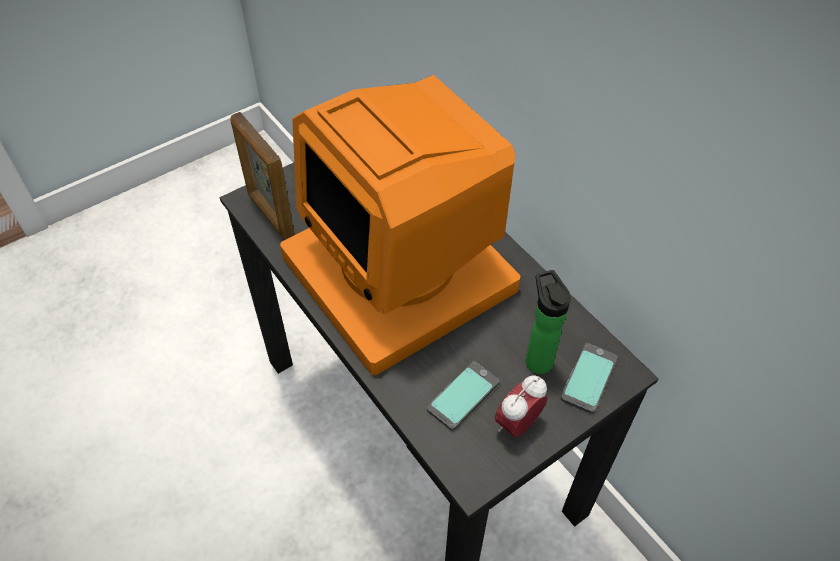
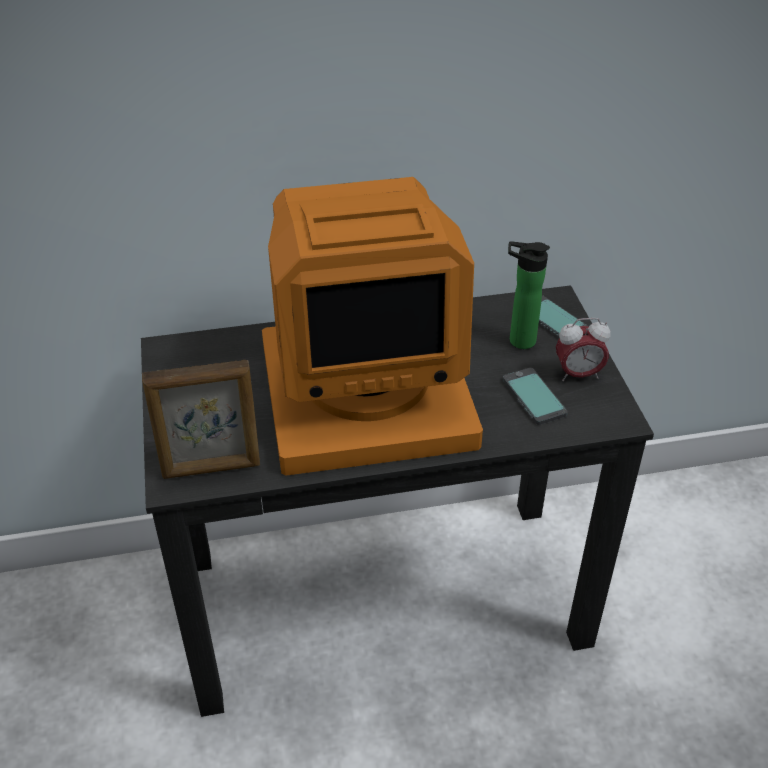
camera: 65 degrees left, 10 degrees down
(517, 424) = (578, 374): alarm clock -> alarm clock turned 75 degrees counterclockwise

